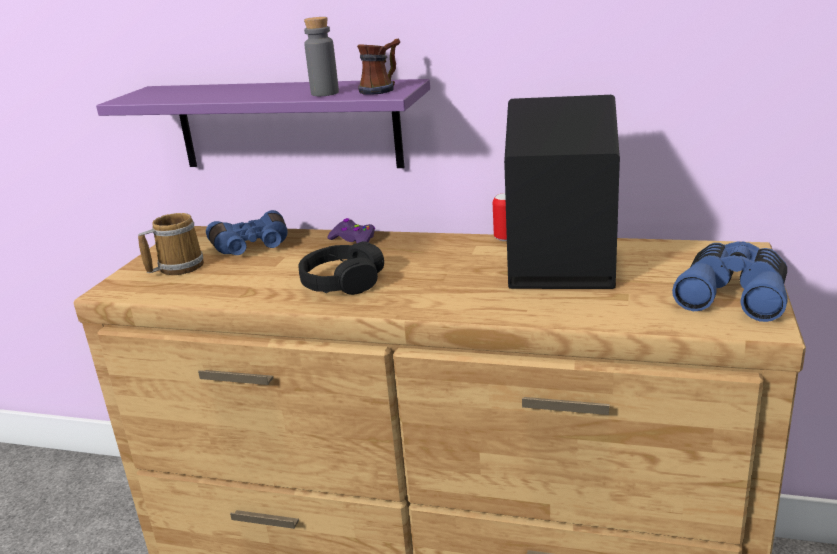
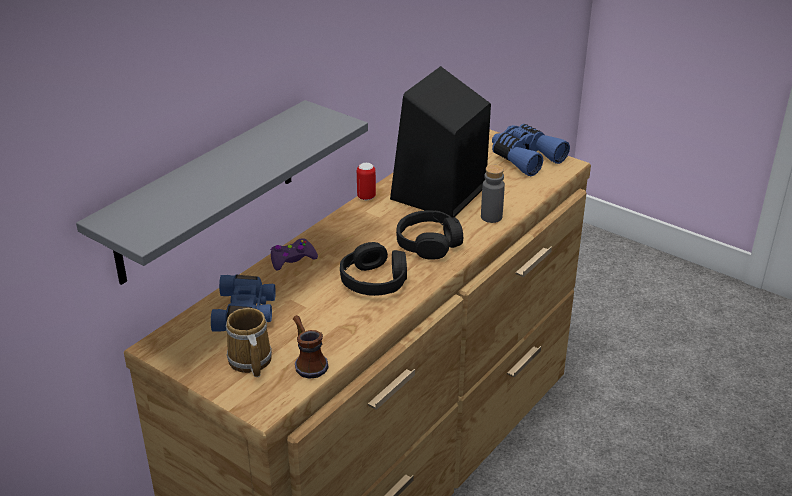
camera: 70 degrees left, 10 degrees up
(287, 125) = (206, 192): purple shelf -> grey shelf
(325, 93) = (296, 144): grey bottle -> grey bottle (491, 217)
(383, 89) = (319, 121): mug -> mug (308, 362)
(441, 289) = (429, 243): none -> black headphones

